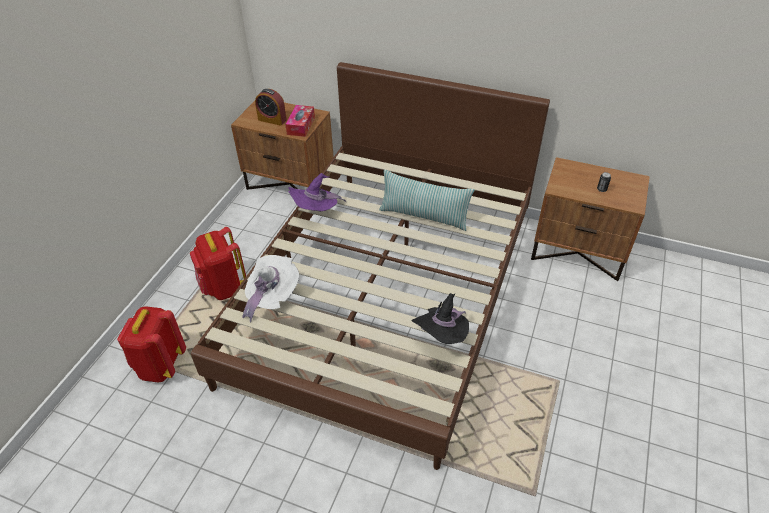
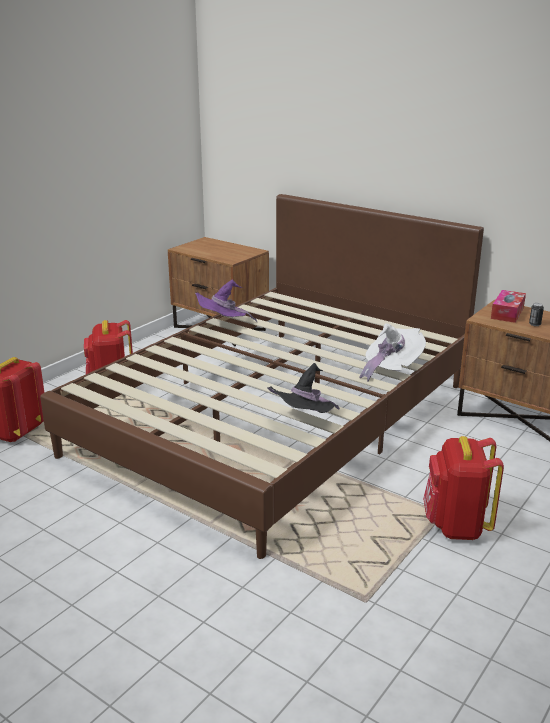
camera: 15 degrees right, 20 degrees down
(271, 296) = (142, 371): white hat -> white hat (390, 369)
(272, 120) = (208, 250): alarm clock -> none
(301, 125) = (234, 255): tissue box -> tissue box (507, 313)
(424, 216) = (334, 340): pillow -> none
(572, 392) = (456, 526): none -> red backpack

